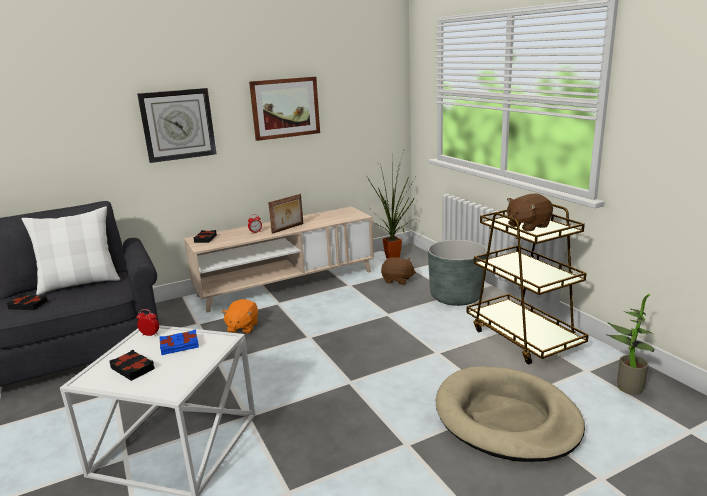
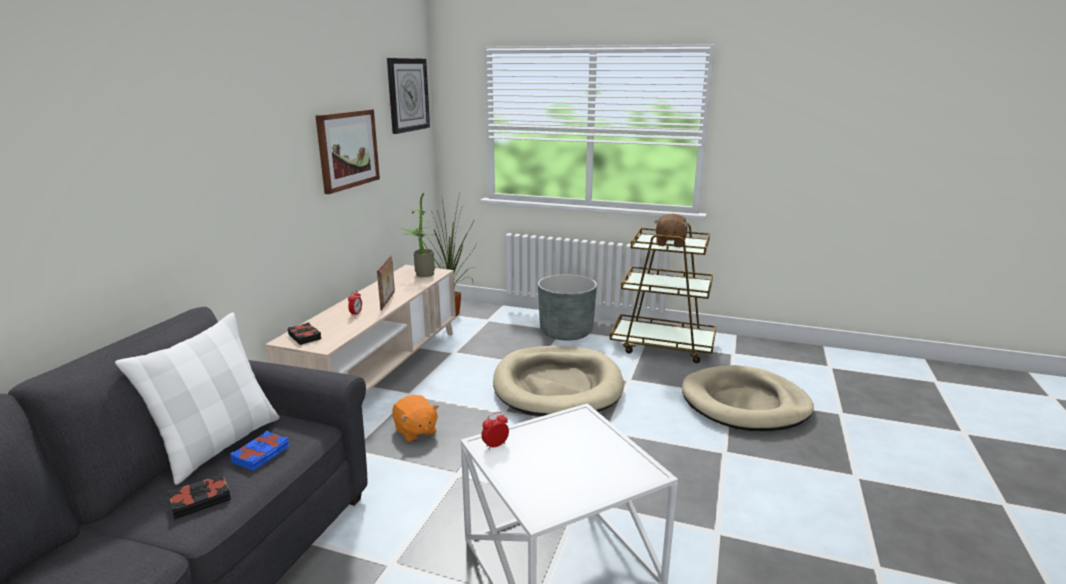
camera: 45 degrees left, 0 degrees up
(133, 368) = (560, 478): black book -> none
(178, 125) = (248, 179): wall clock -> wall clock (408, 95)
(179, 346) = (553, 439): blue book -> blue book (261, 455)
(374, 335) = (557, 386): none -> beige dog bed
(397, 280) = (492, 334): brown plush toy -> none
(625, 387) = (766, 355): potted plant -> potted plant (422, 274)

